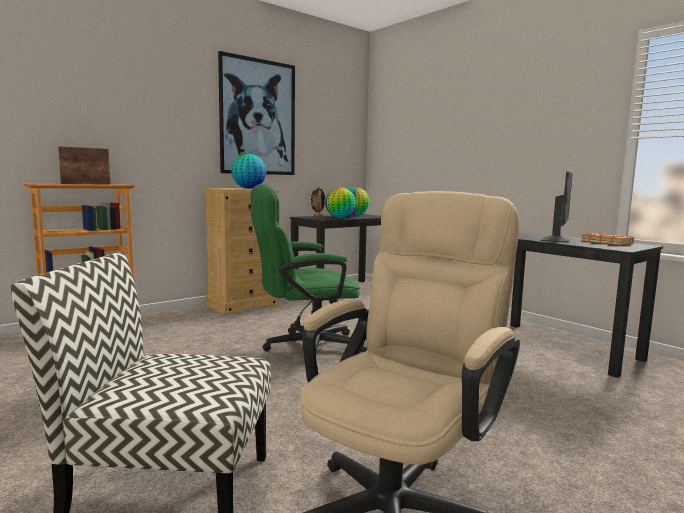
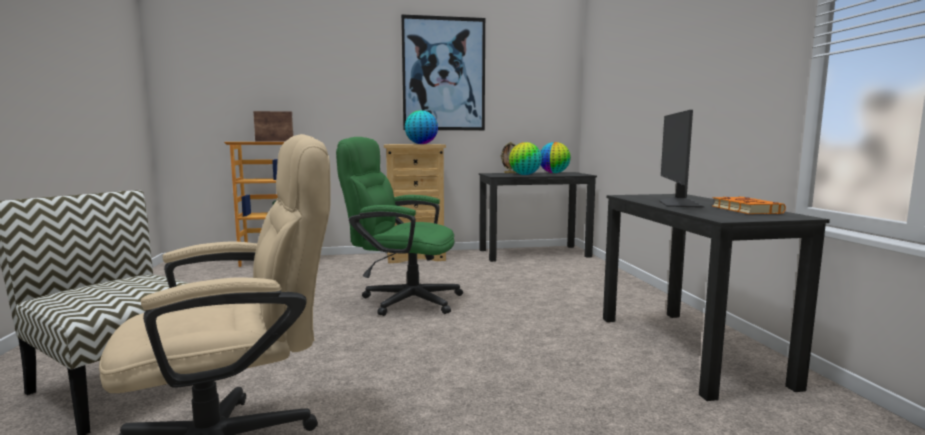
camera: 30 degrees right, 0 degrees up
(557, 240) = (679, 204): monitor -> monitor turned 135 degrees clockwise

